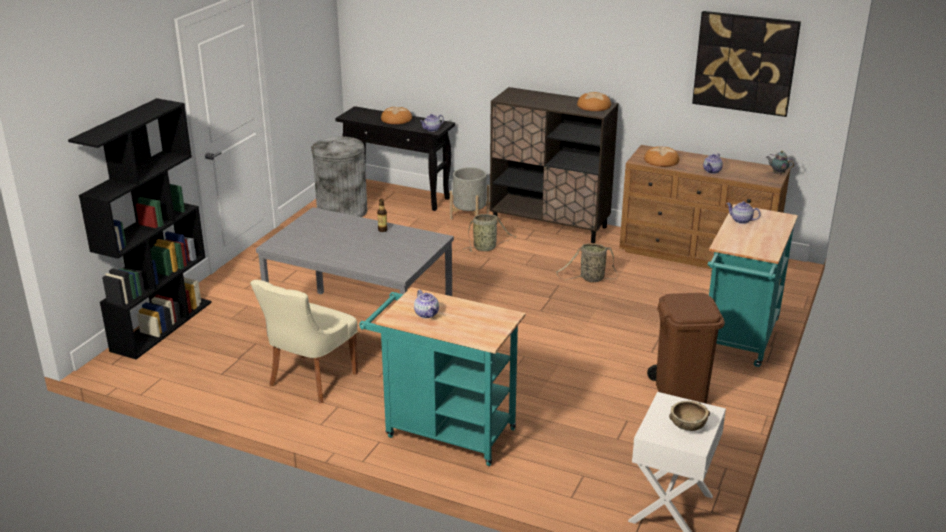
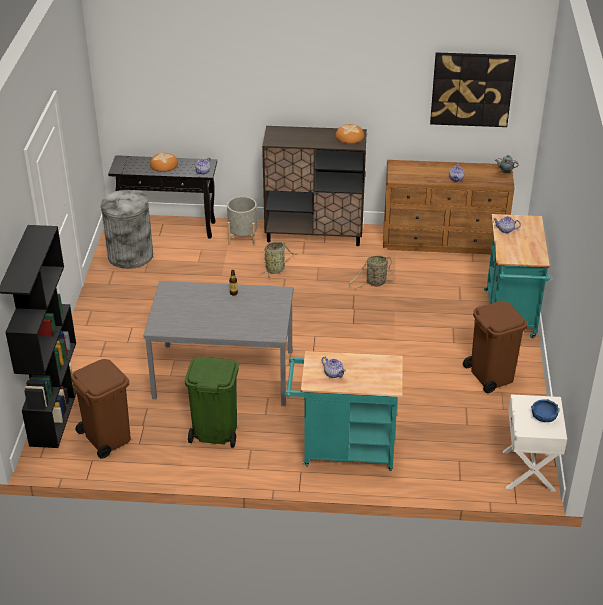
camera: 20 degrees left, 10 degrees up
(193, 360) = (107, 437): none -> brown trash can
(310, 380) = (214, 432): beige chair -> green trash can
(661, 160) = (412, 175): bread -> none
(688, 425) = (544, 417): brown bowl -> blue bowl

